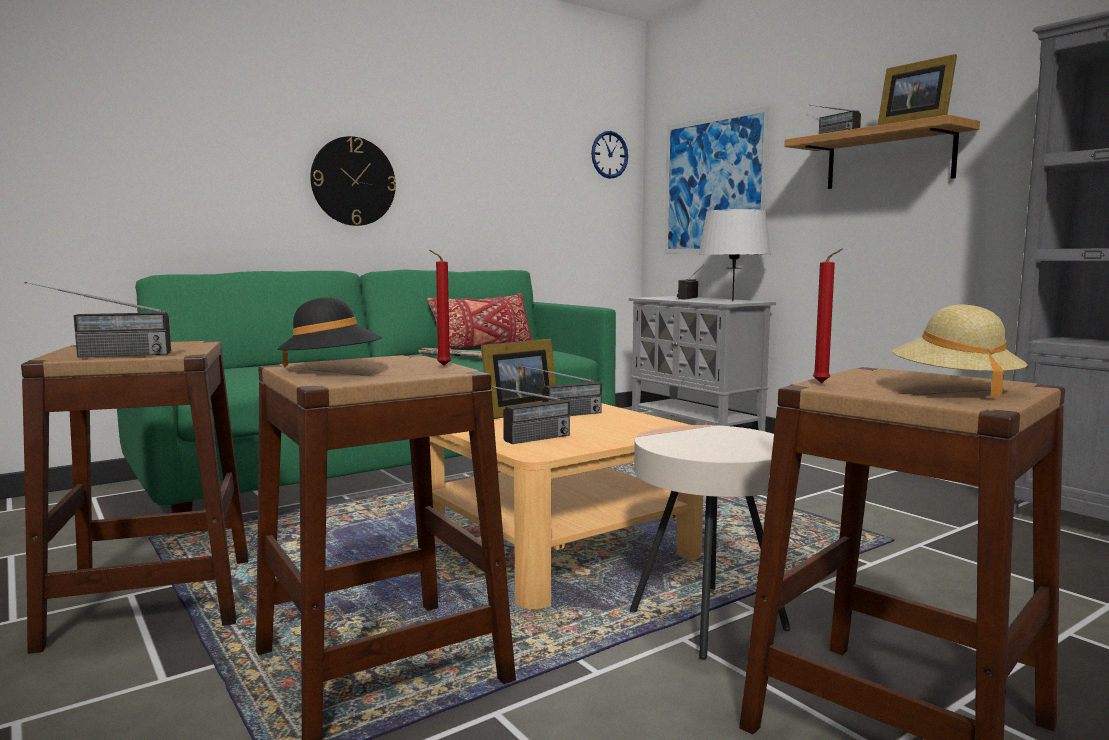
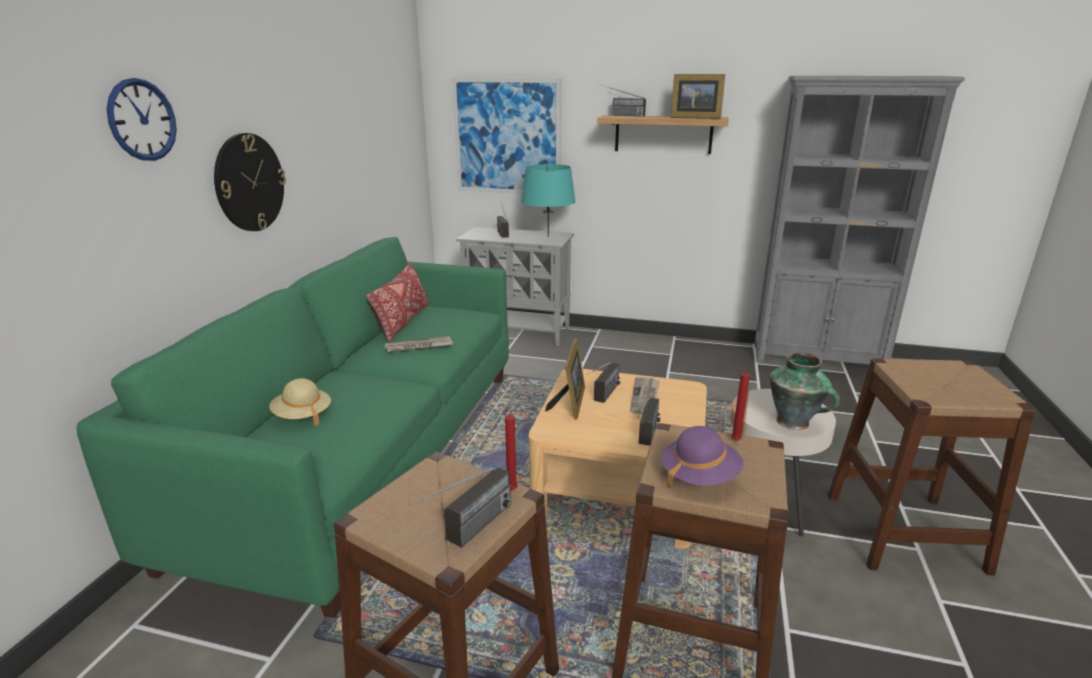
camera: 40 degrees left, 15 degrees up
(332, 368) = (699, 476): black hat -> purple hat
(603, 423) = (645, 397): none -> newspaper
(609, 154) = (407, 105): wall clock -> wall clock (142, 120)
(699, 448) = (794, 423): none -> vase
(732, 301) = (548, 236): grey table lamp -> turquoise table lamp
(824, 383) = (920, 393): red candle -> red candle (513, 489)
(954, 387) = (958, 379): beige hat -> beige hat (302, 415)

